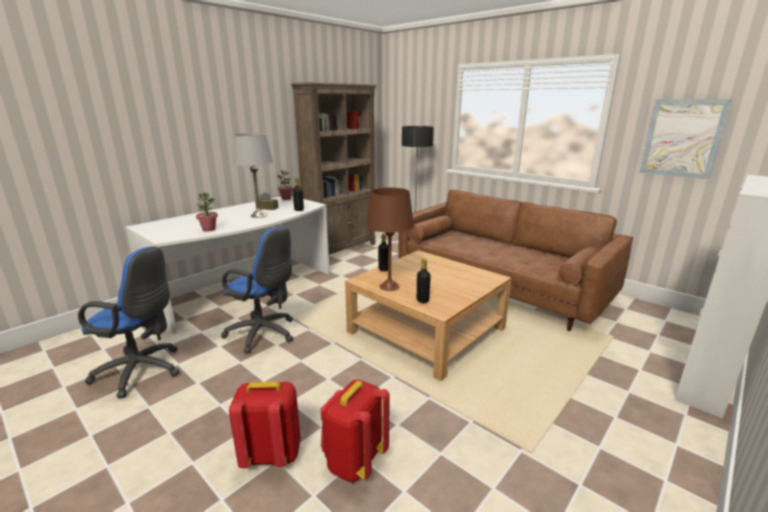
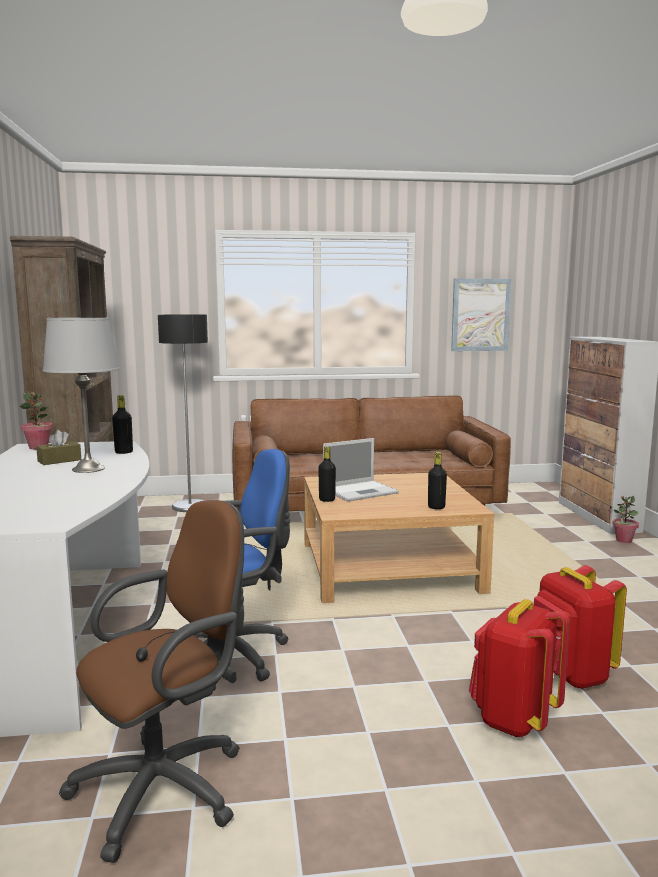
camera: 50 degrees left, 10 degrees down
(143, 372) = (168, 786): blue office chair -> brown office chair
(209, 229) = (81, 497): potted plant -> potted plant (623, 540)
(389, 286) = (379, 509): brown table lamp -> none
(416, 271) = (361, 491): none -> laptop

